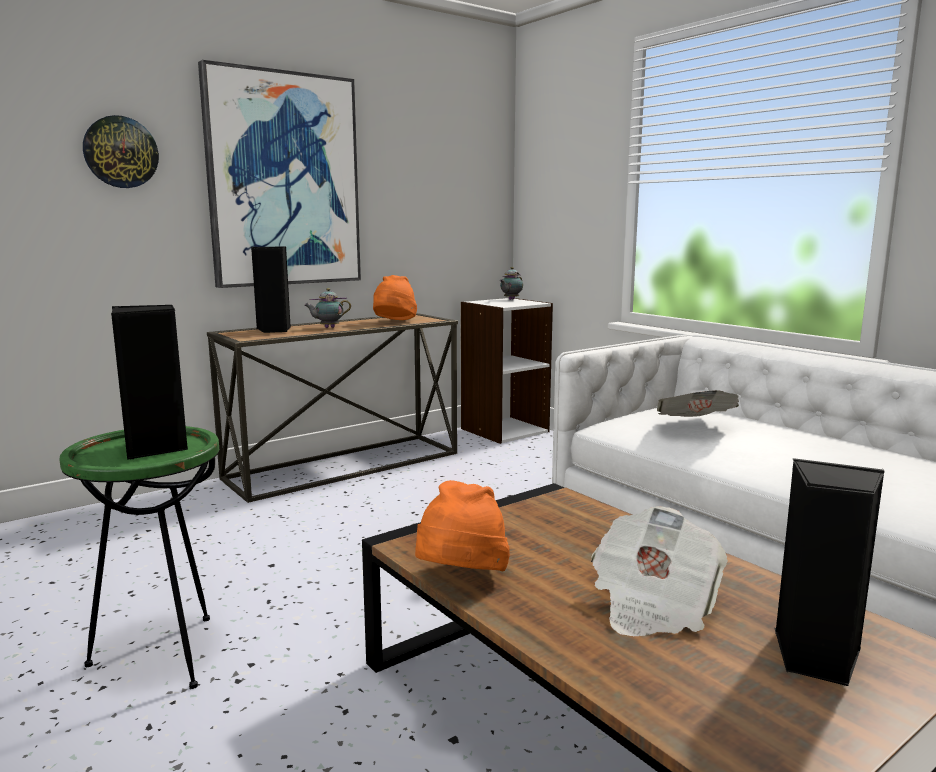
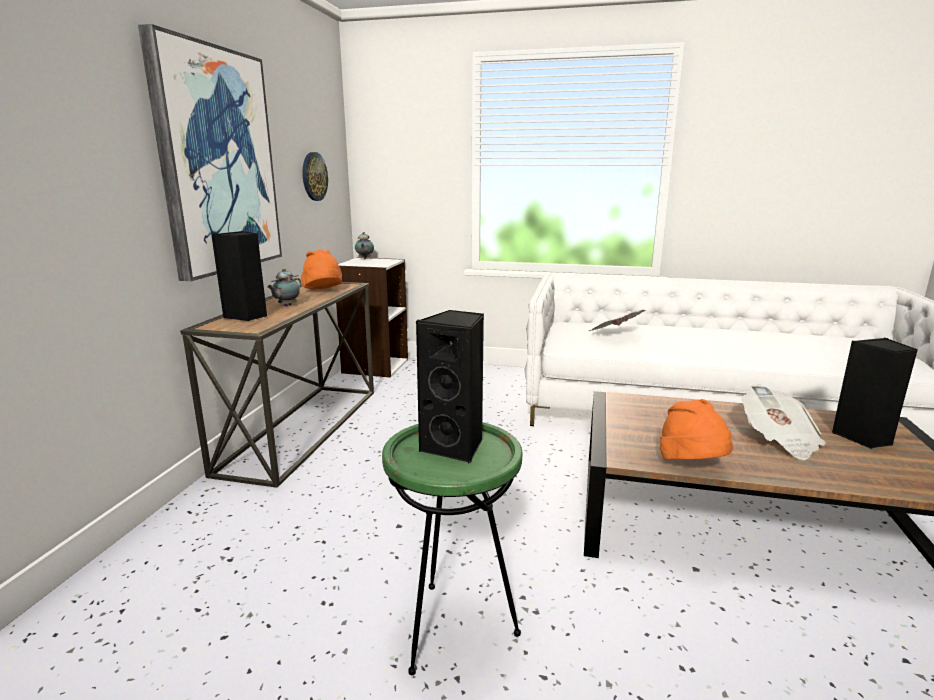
camera: 40 degrees left, 5 degrees up
(121, 152) = (79, 131): wall clock -> wall clock (314, 176)

